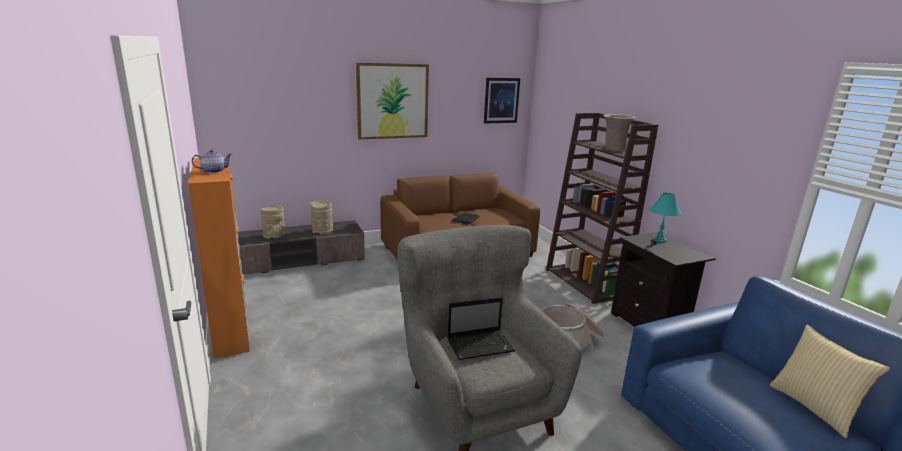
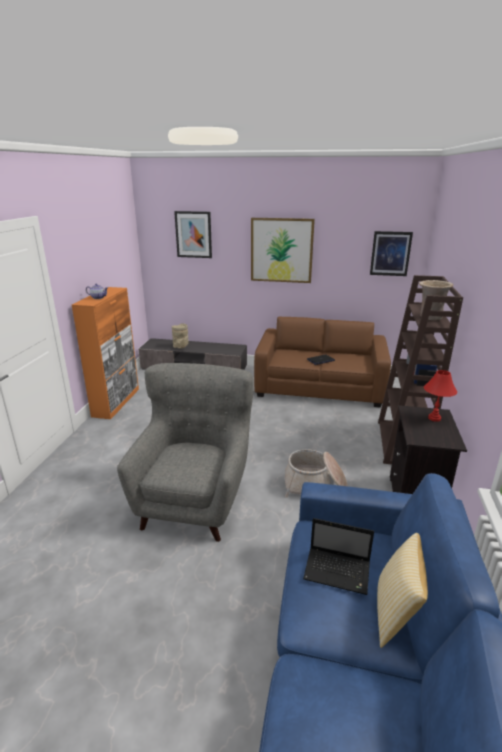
camera: 35 degrees right, 5 degrees up
(279, 84) = (193, 234): none -> picture
(323, 230) = (215, 349): beige vase -> none
(481, 345) = (186, 455): laptop -> laptop (338, 571)
(659, 240) = (434, 418): turquoise table lamp -> red table lamp

